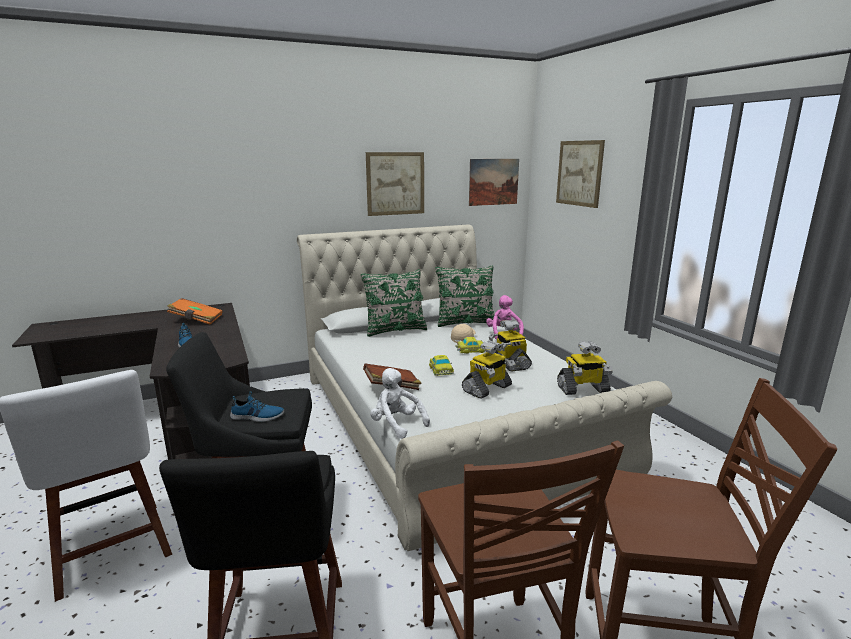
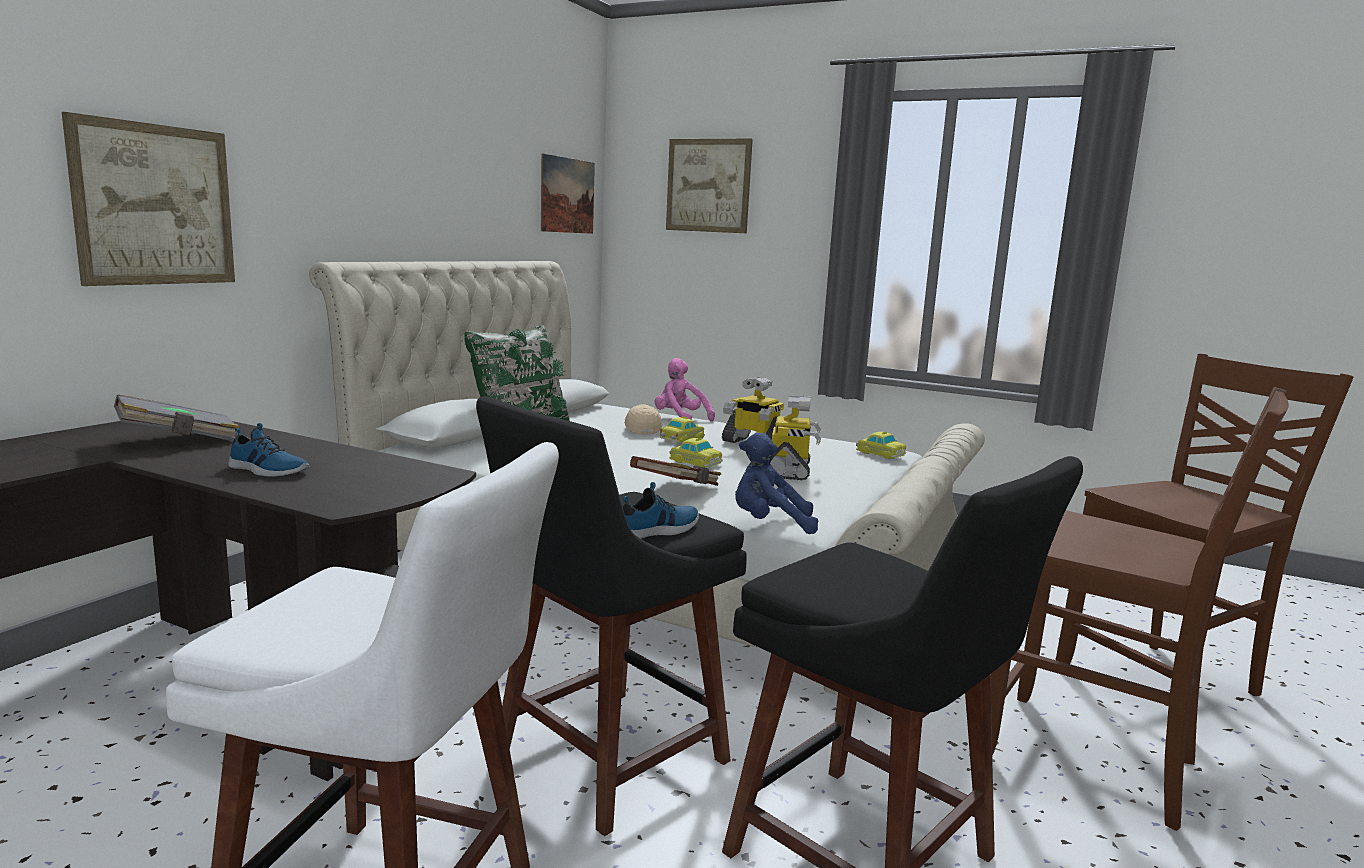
camera: 40 degrees left, 5 degrees down
(196, 320) = (179, 440): orange book -> grey book
(395, 183) = (451, 181): picture -> picture (155, 205)
(396, 424) = (769, 524): white plush toy -> blue plush toy
(465, 323) = (604, 414): green pillow -> none
(582, 389) = (879, 453): toy robot -> toy car

